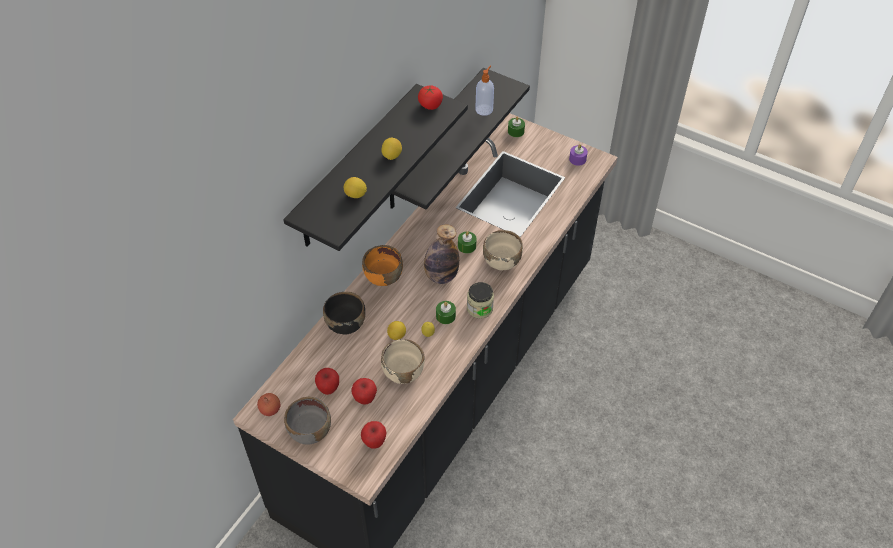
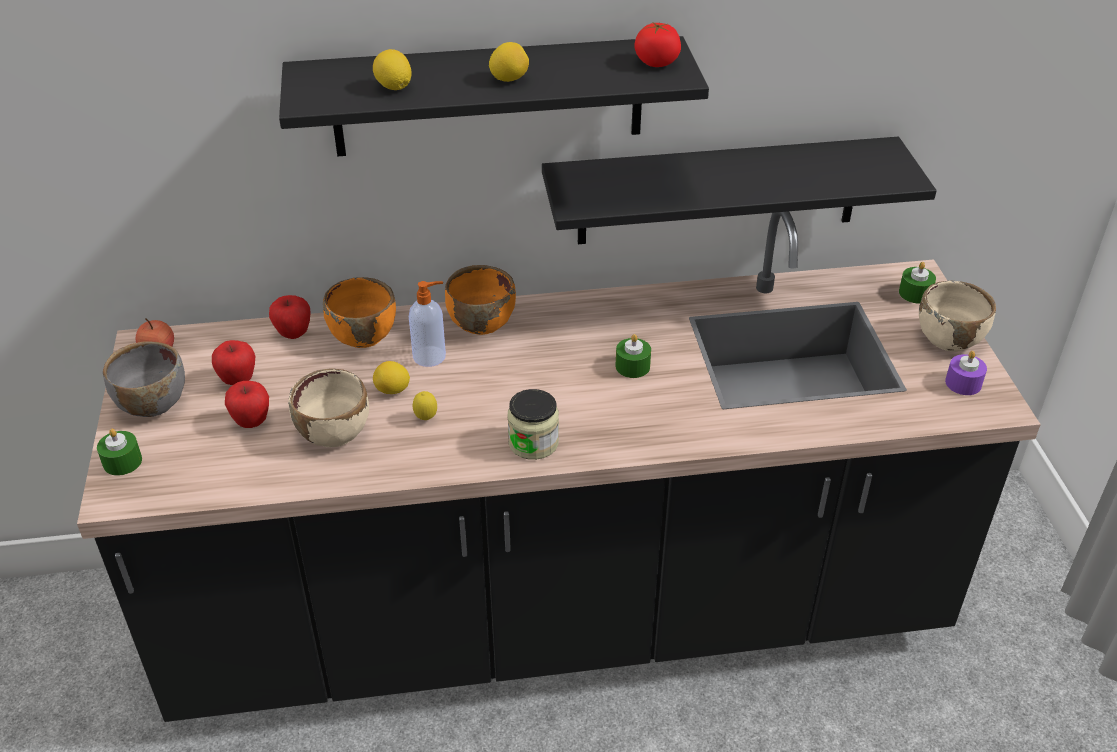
camera: 50 degrees right, 10 degrees down
(346, 324) = (363, 335): black bowl -> orange bowl
(374, 442) = (183, 472): apple -> apple (293, 334)
(441, 276) = (546, 372): bottle -> none
(445, 316) = (479, 417): green candle -> green candle (122, 462)
(484, 109) = (817, 176): soap dispenser -> soap dispenser (430, 356)
(501, 261) = (650, 416): beige bowl -> beige bowl (949, 338)

